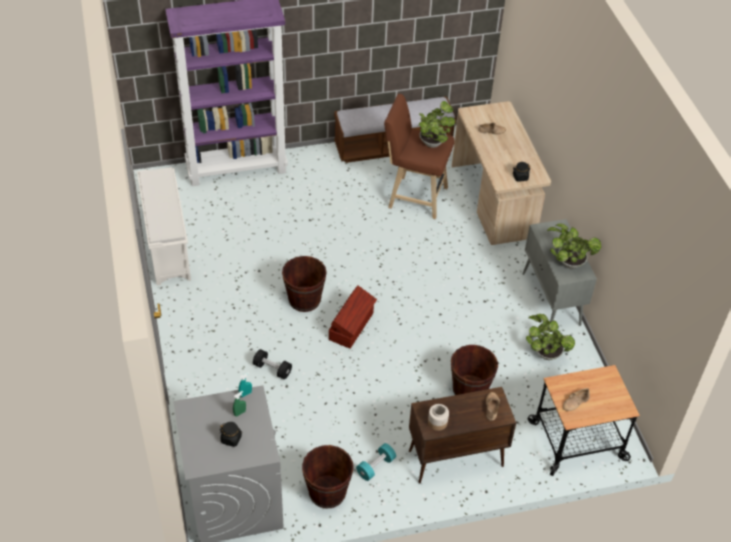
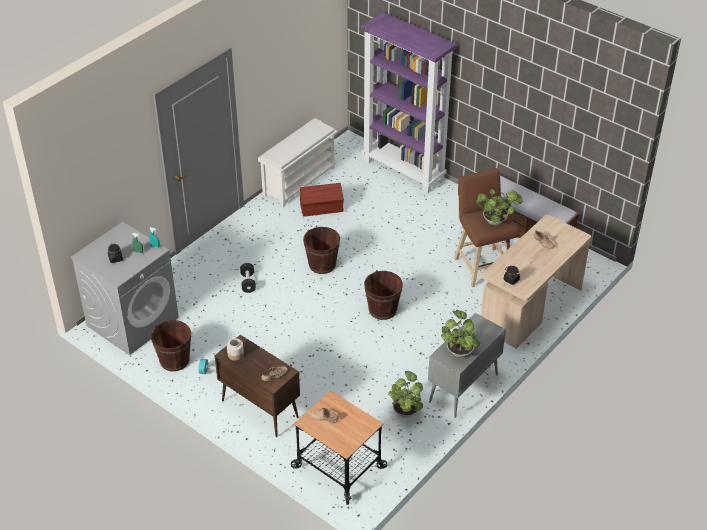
camera: 55 degrees right, 5 degrees down
(352, 326) = (323, 299): brown storage box -> brown storage box (322, 208)
(469, 390) = (327, 386): brown bucket -> brown bucket (382, 310)

